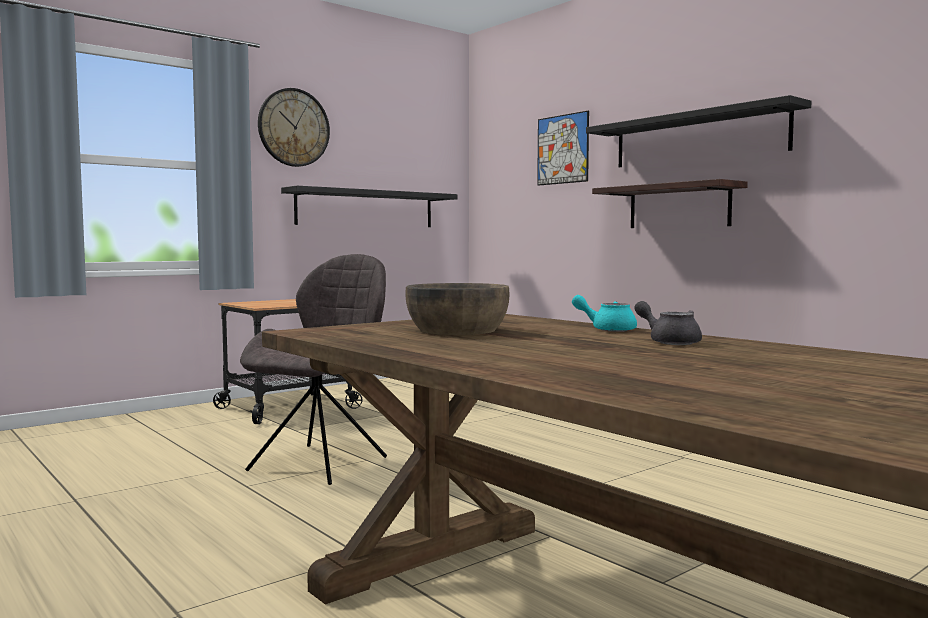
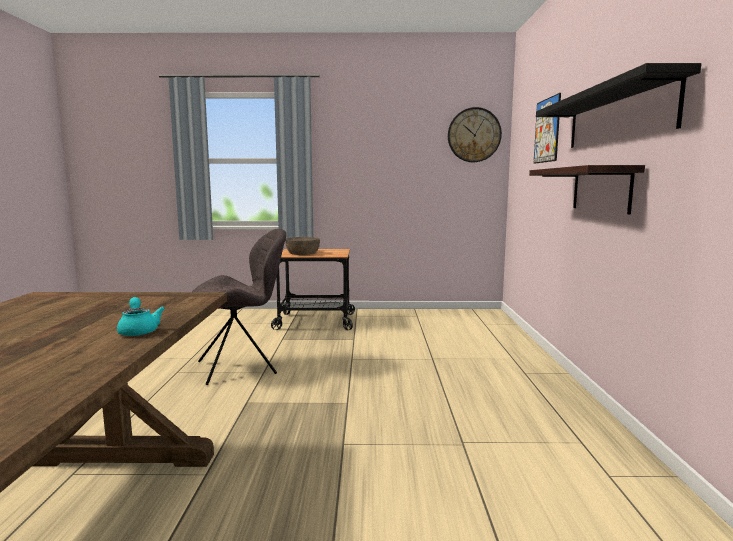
camera: 40 degrees right, 5 degrees up
(293, 127) = (350, 129): wall clock -> wall clock (474, 135)
(366, 209) = (408, 184): black shelf -> none
(458, 330) = (82, 311): brown bowl -> brown bowl (302, 253)
(669, 342) = (62, 359): grey teapot -> none

